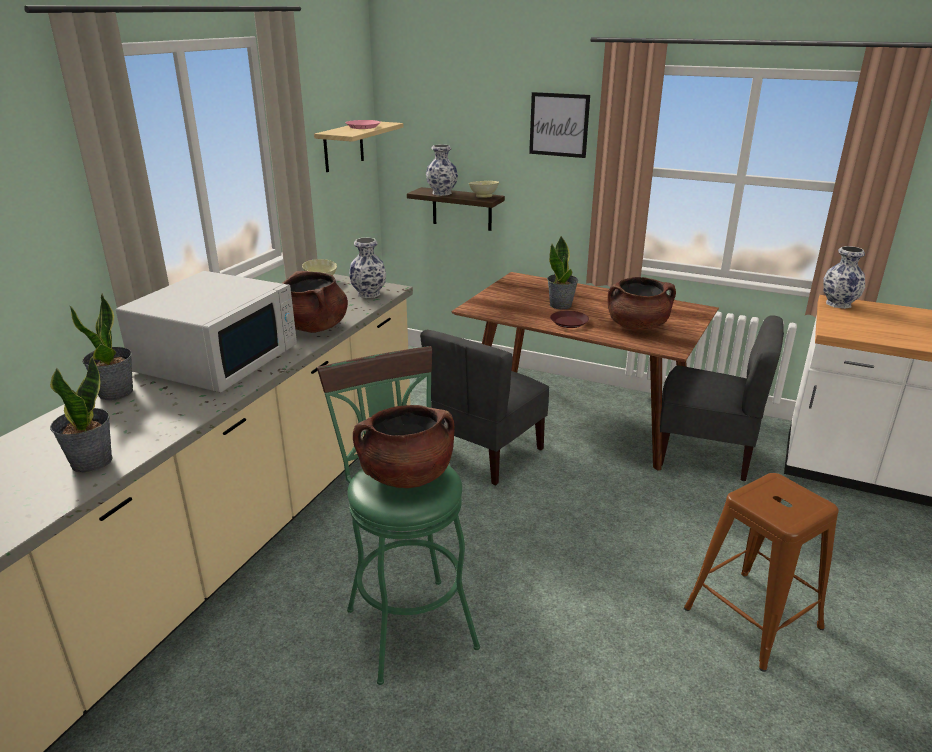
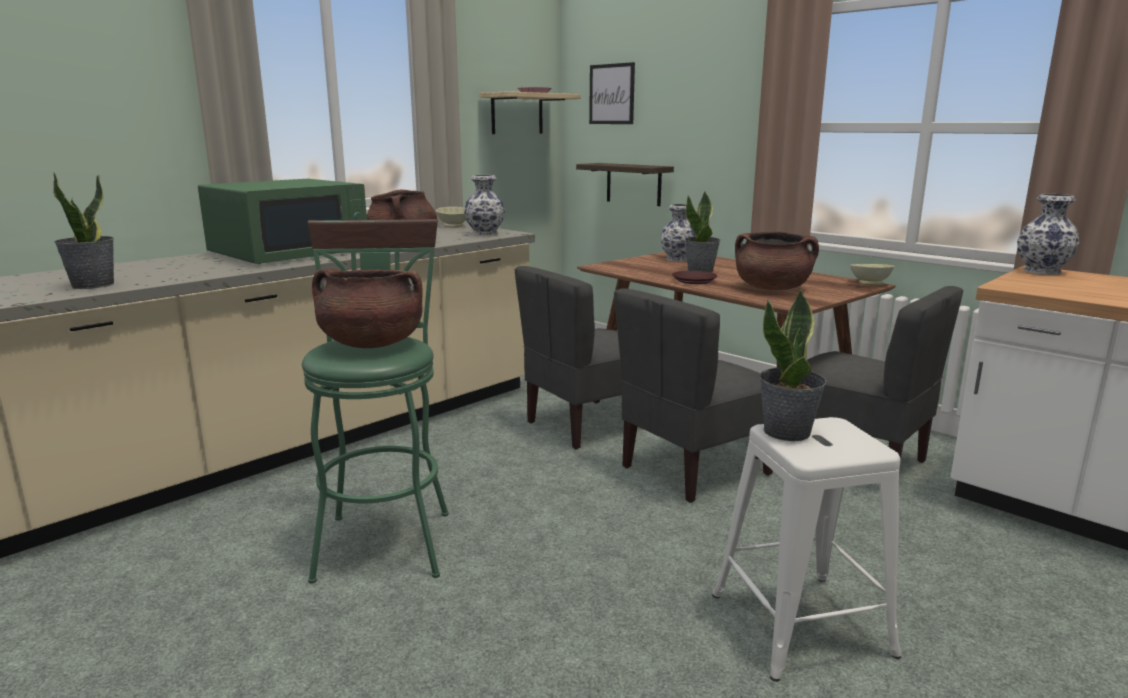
camera: 20 degrees right, 10 degrees down
(116, 392) = (178, 259): potted plant -> potted plant (787, 432)
(218, 358) = (290, 252): white microwave -> green microwave
(442, 193) = (611, 164): vase -> vase (677, 259)
(484, 196) = (650, 166): beige bowl -> beige bowl (870, 284)
(559, 125) = (728, 83): picture -> picture (611, 94)
(598, 488) = (693, 470): none -> grey chair
(753, 618) = (800, 624): brown stool -> white stool

